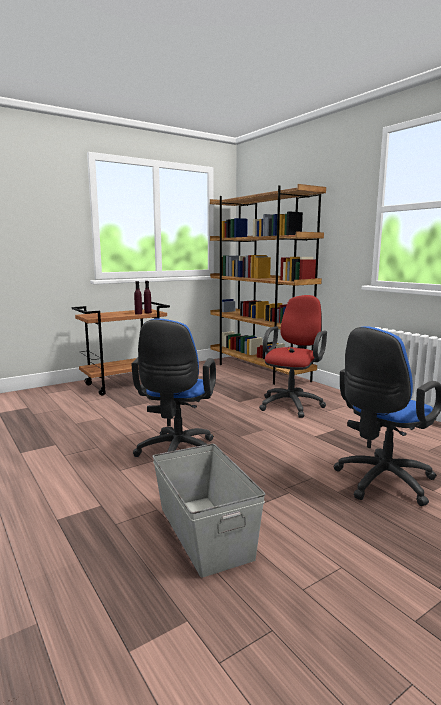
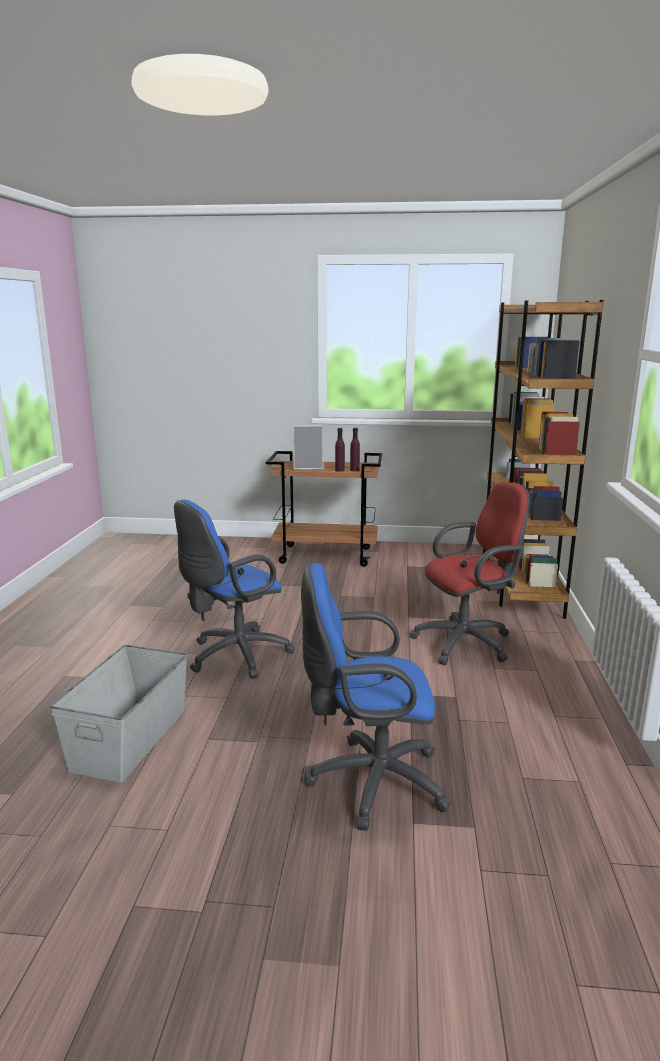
camera: 40 degrees right, 5 degrees up
(112, 315) = (308, 467): none -> picture frame

